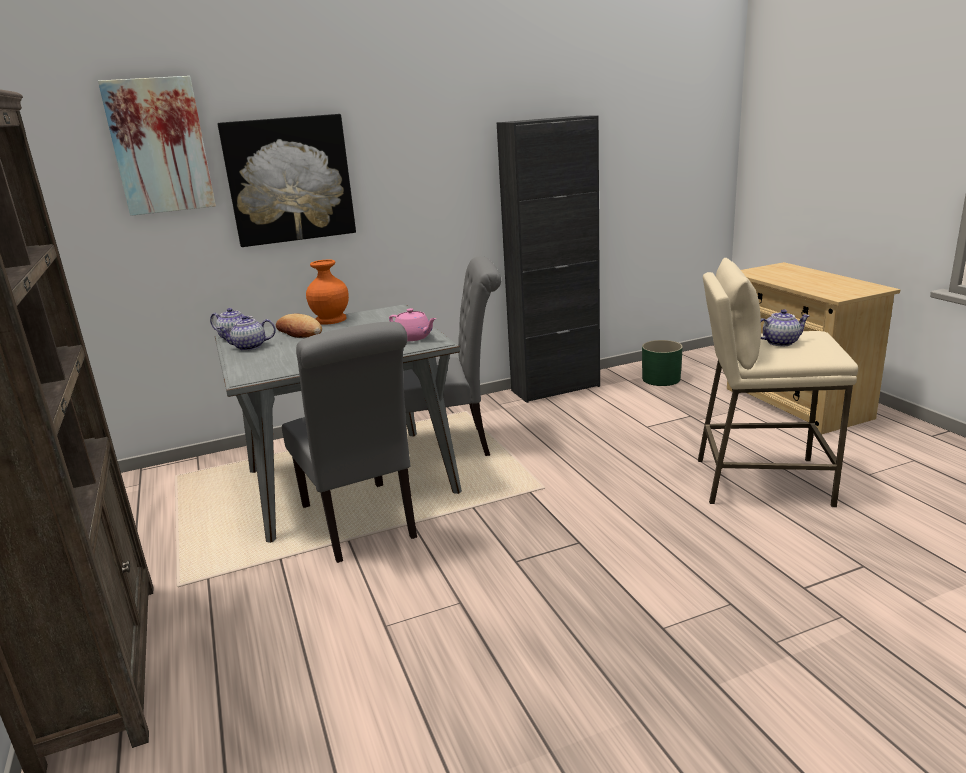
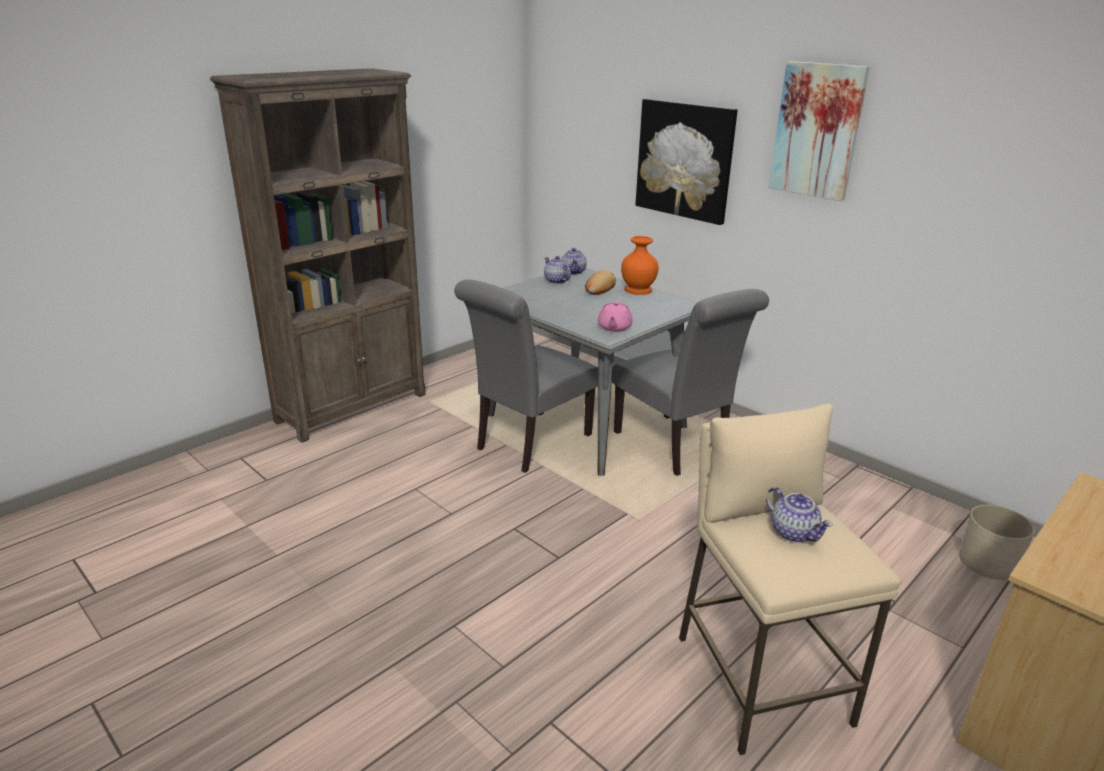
camera: 65 degrees right, 5 degrees up
(159, 146) = (608, 109): picture -> picture (817, 130)
(555, 388) = (867, 484): black cabinet -> none
(661, 379) = (987, 562): green planter -> beige planter

